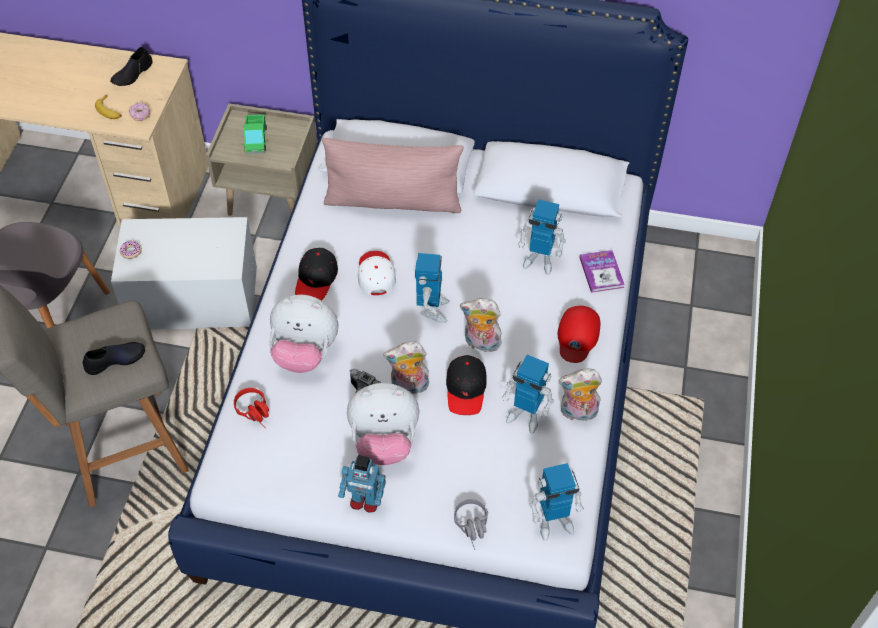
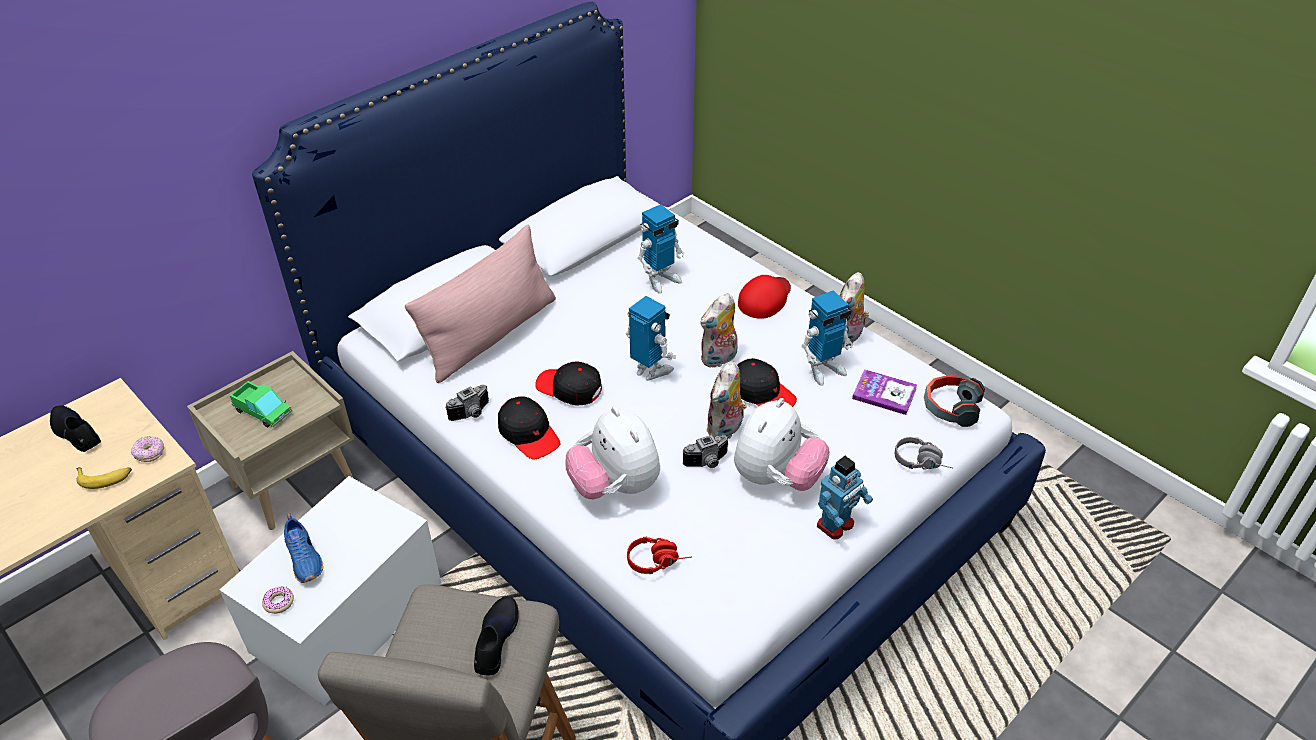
camera: 55 degrees left, 10 degrees down
(132, 74) = (75, 432): black shoe -> black shoe turned 150 degrees clockwise
(170, 241) = (305, 558): none -> blue shoe
(304, 353) = (615, 486): plush toy -> plush toy turned 105 degrees clockwise
(311, 239) = (472, 414): none -> camera
(376, 275) = (569, 388): white cap -> black cap
(553, 521) = (950, 407): toy robot -> headphones
(577, 336) = (765, 298): red cap -> red cap turned 105 degrees counterclockwise
(601, 272) = (710, 253): book -> book (884, 393)

